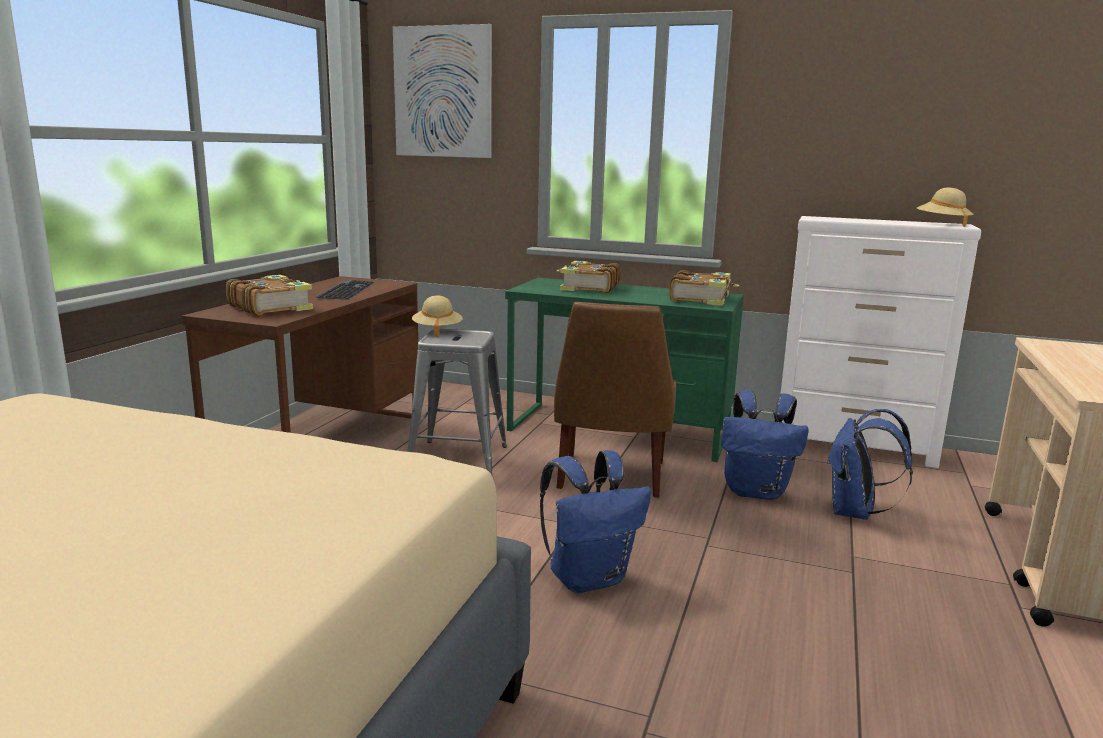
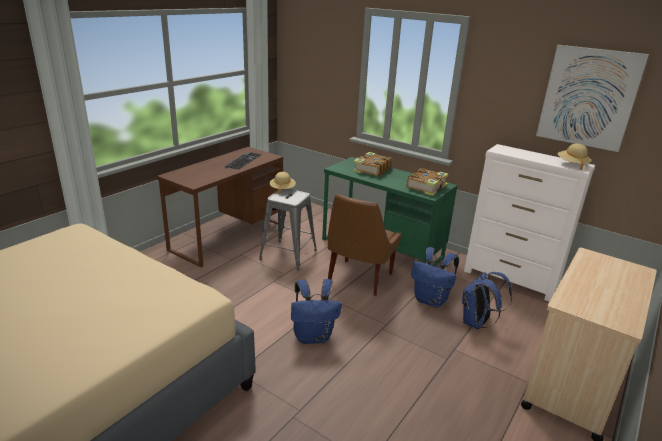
camera: 15 degrees right, 10 degrees up
(270, 307) = (199, 173): book -> none
(442, 92) = (312, 44): picture -> picture (588, 98)

